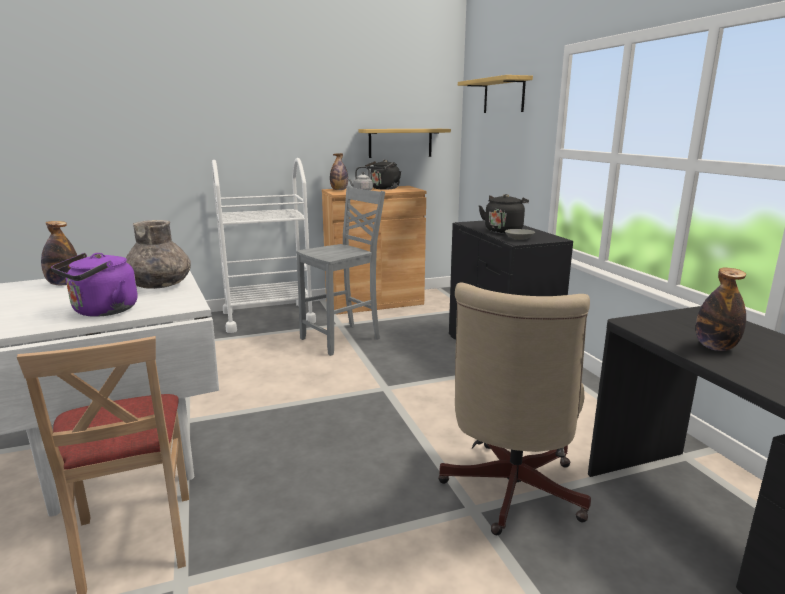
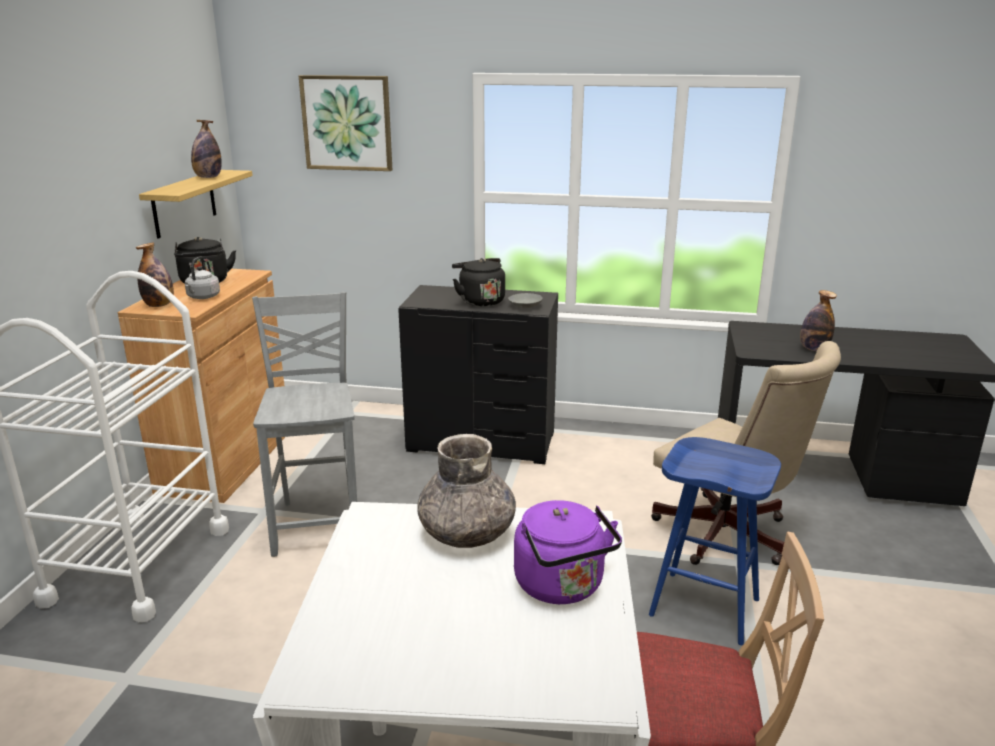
camera: 60 degrees left, 5 degrees up
(63, 284) = (361, 620): bottle -> bottle (208, 177)
(384, 502) = (706, 607): none -> blue stool
(503, 96) = (347, 123): shelf -> picture

